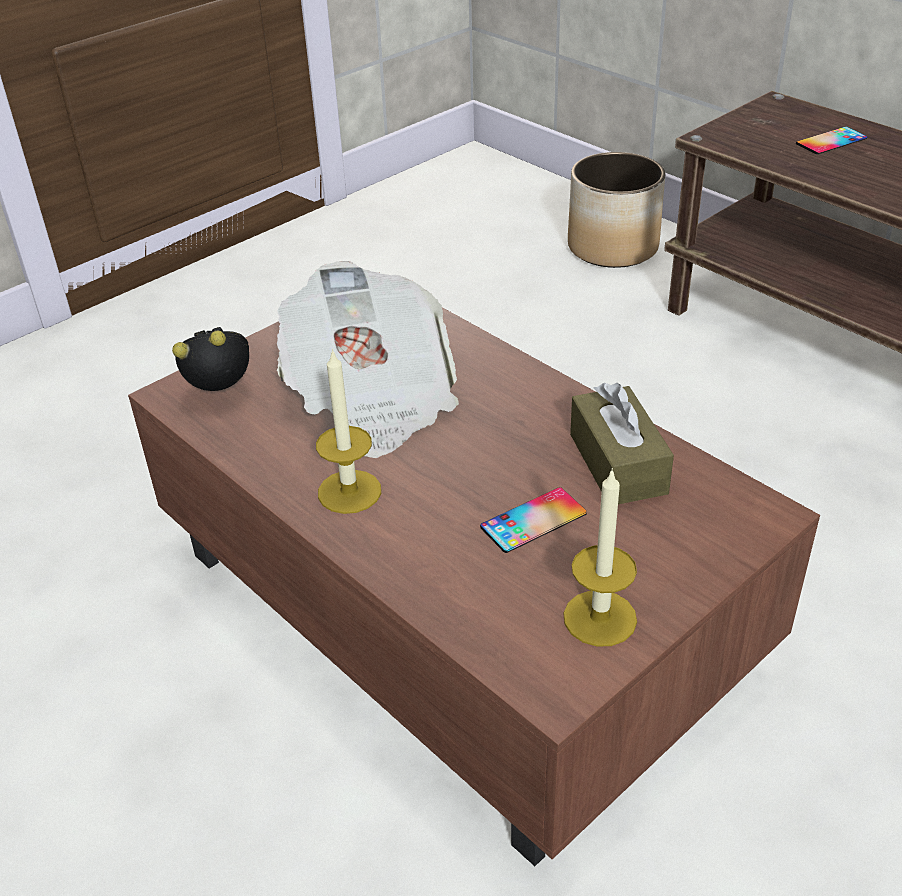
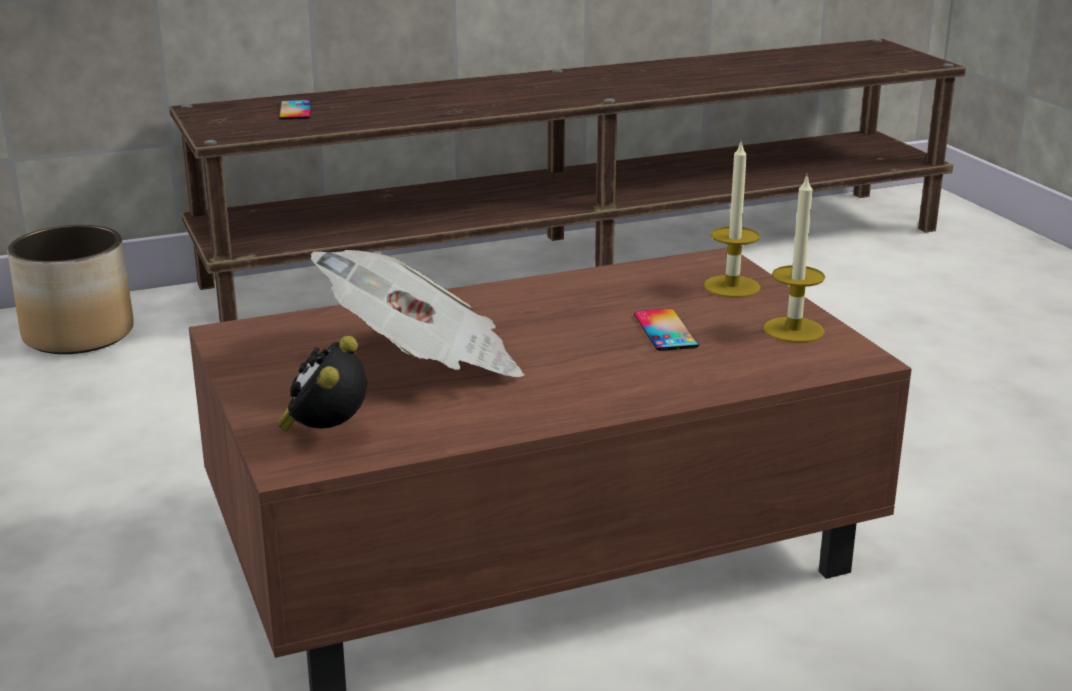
camera: 70 degrees left, 15 degrees down
(349, 491) = (563, 394): candle -> candle (732, 286)
(617, 463) = (620, 289): brown tissue box -> none

